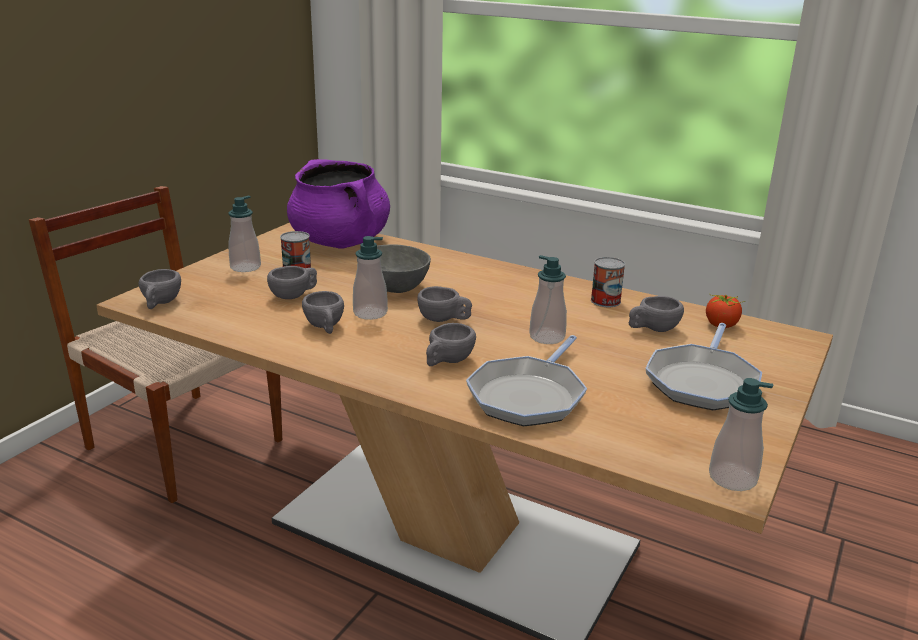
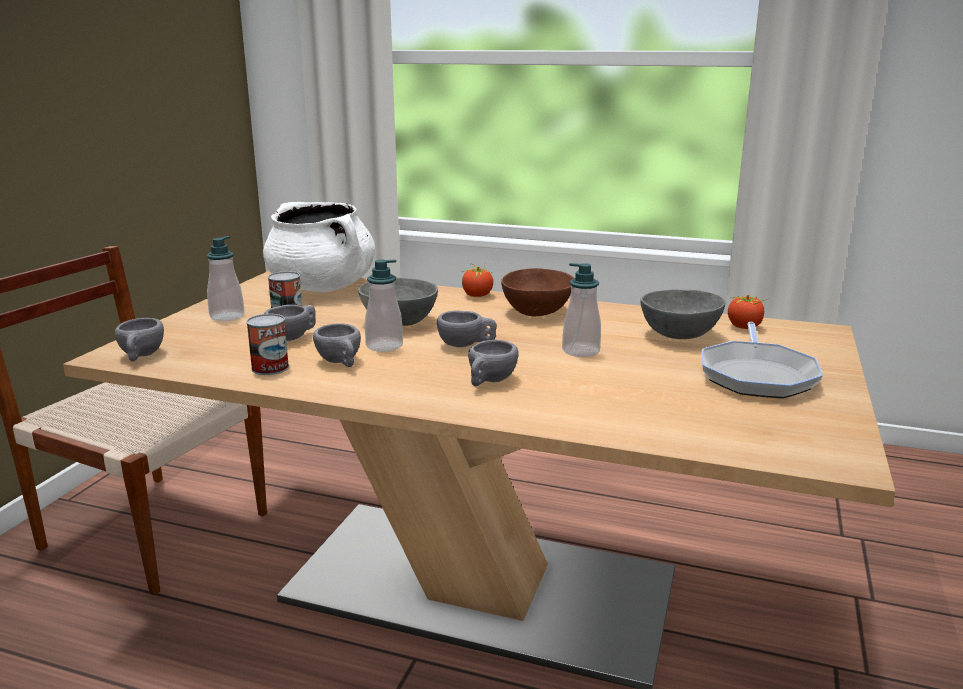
camera: 10 degrees left, 5 degrees down
(340, 242) = (323, 287): purple cooking pot -> white cooking pot
(478, 264) = (477, 295): none -> tomato
(527, 288) = (538, 311): none -> brown bowl
(529, 396) = (591, 404): frying pan -> none
(605, 301) = (621, 316): can -> can (270, 368)
(652, 329) = (681, 335): grey cup -> grey bowl
(732, 478) = (840, 456): soap dispenser -> none

